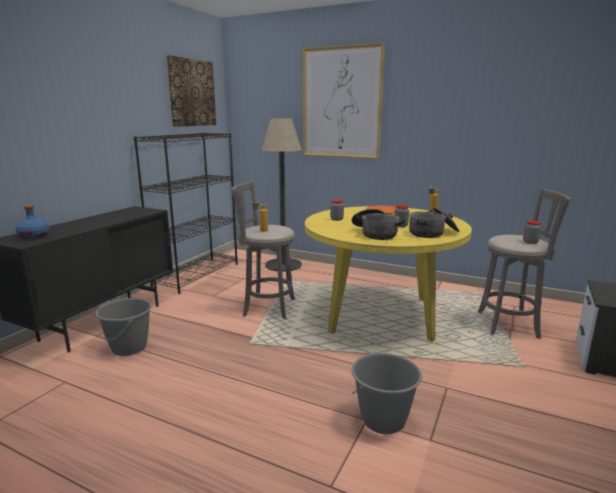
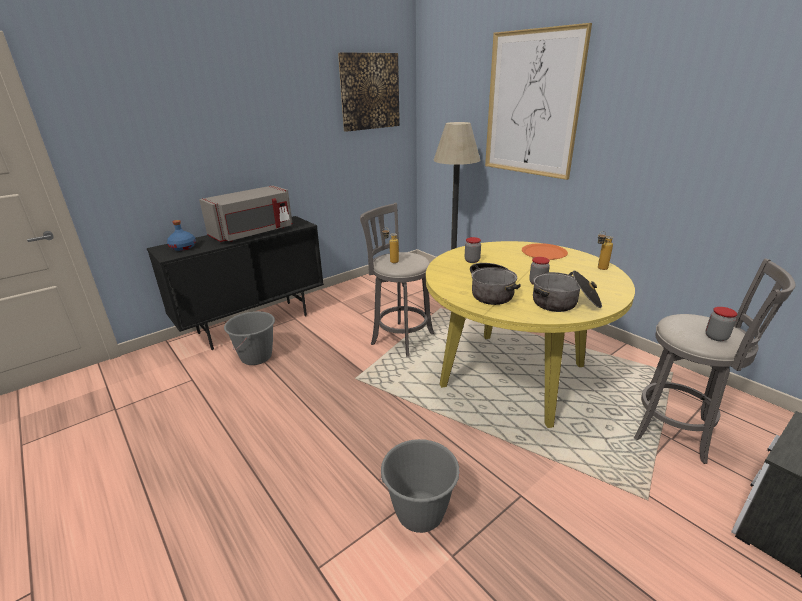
camera: 25 degrees right, 10 degrees up
(105, 220) = (253, 233): none -> grey microwave
(197, 274) = (362, 285): black bookcase -> none

